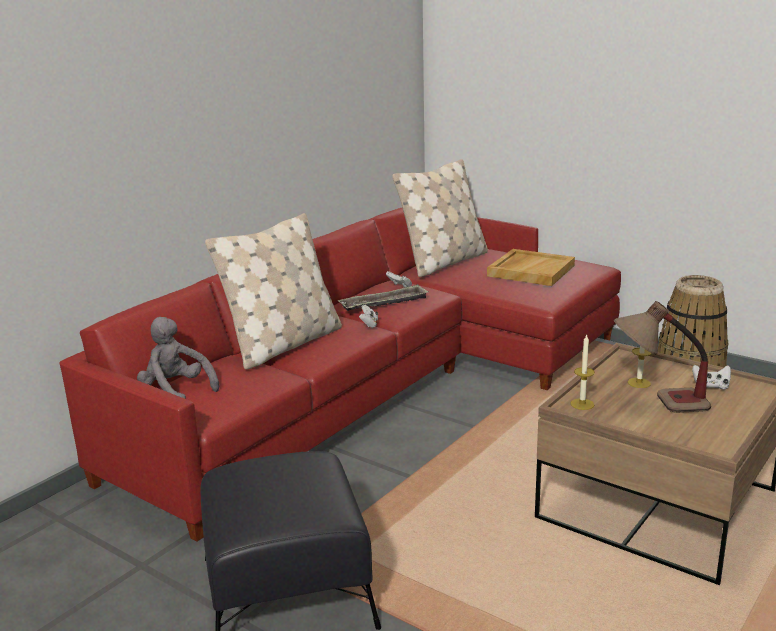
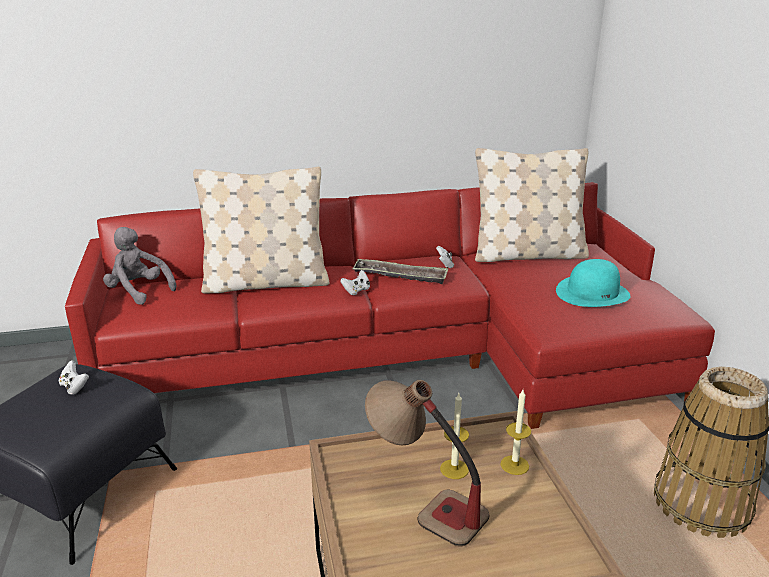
camera: 40 degrees right, 5 degrees up
(176, 391) = (139, 291): grey plush toy -> grey plush toy turned 45 degrees counterclockwise
(530, 270) = (592, 293): beige tray -> turquoise hat
(582, 404) = (356, 460): candle -> candle (514, 465)
(710, 386) = (521, 519): white game controller -> white game controller (74, 387)

